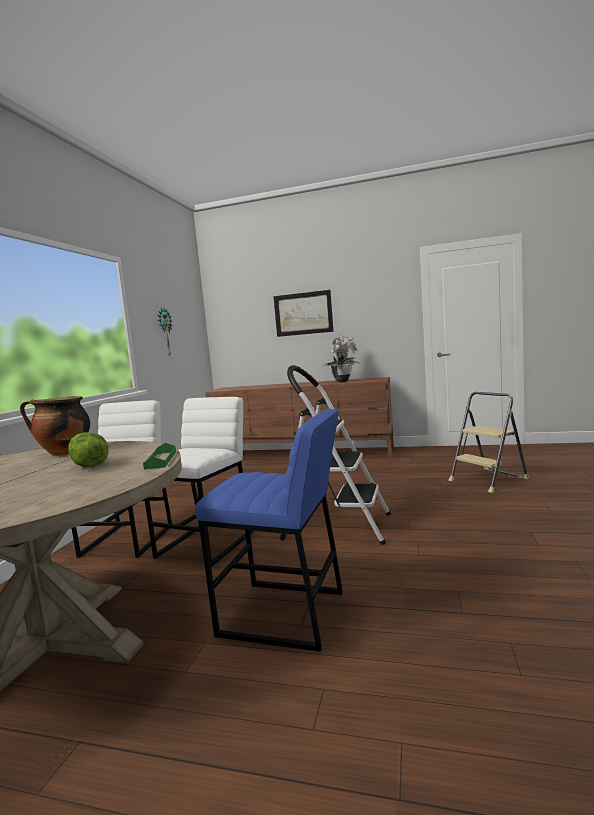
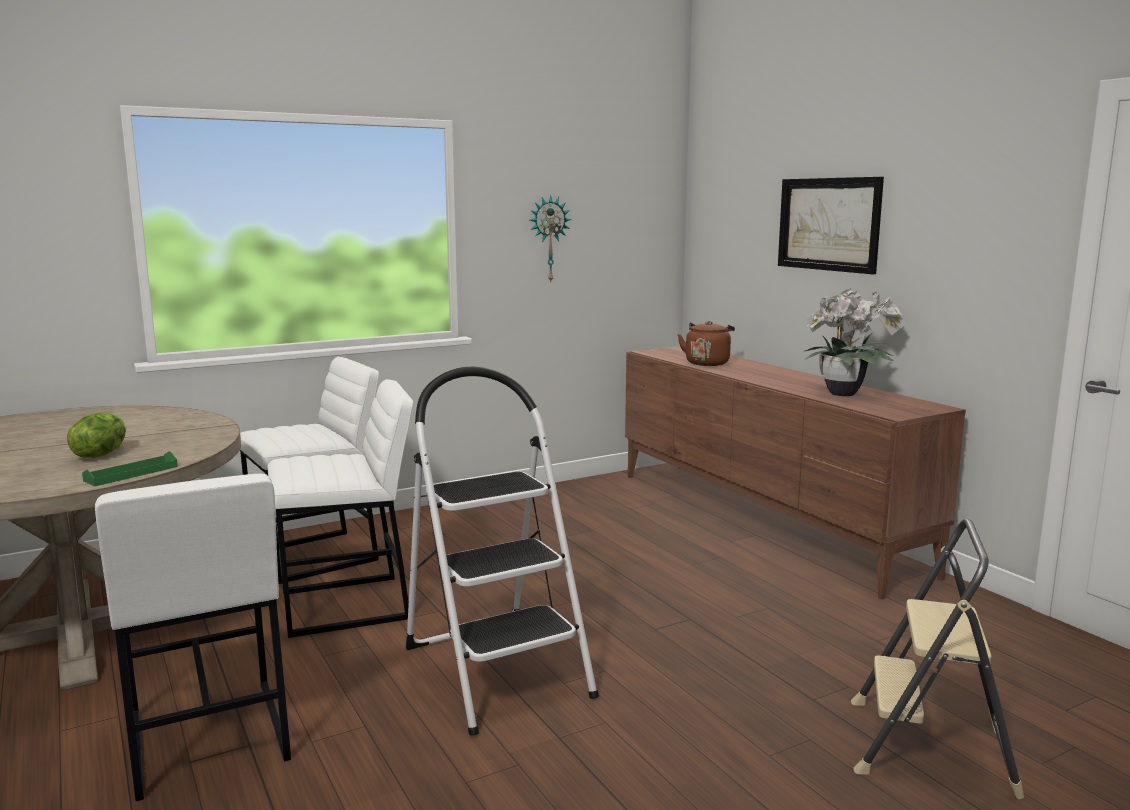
camera: 45 degrees right, 5 degrees up
(63, 453) = (162, 425): cooking pot -> none
(257, 387) = (707, 363): none -> brown kettle
(286, 614) = (209, 740): blue chair -> white chair

